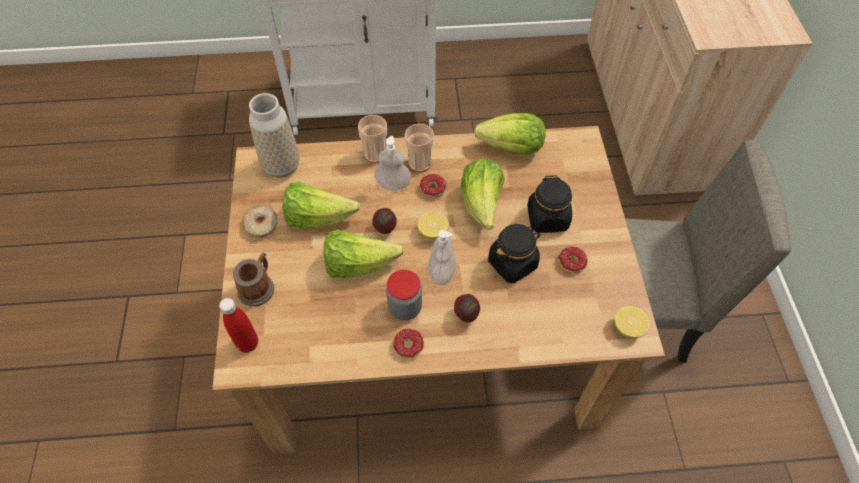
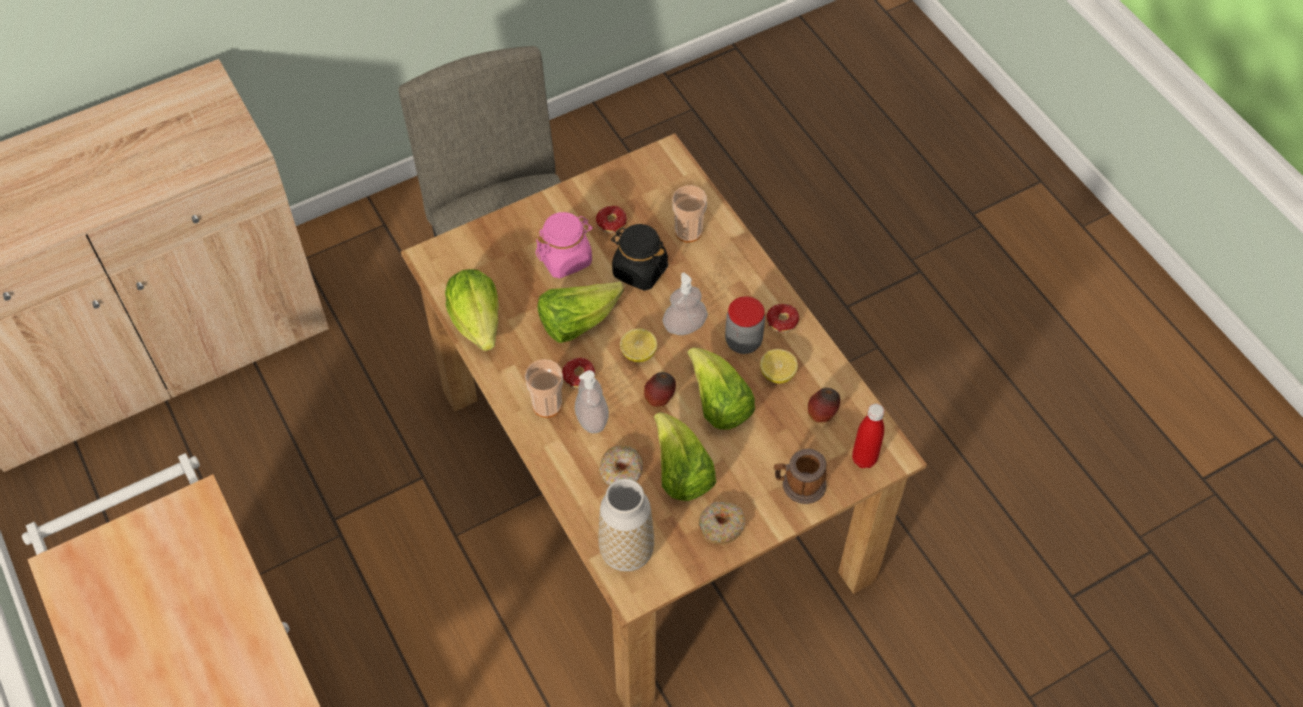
camera: 115 degrees left, 0 degrees up
(341, 185) = (621, 472): none -> donut
(375, 154) = (556, 457): cup -> cup (688, 231)
(466, 316) = (722, 288): apple -> apple (822, 414)
(547, 218) = (565, 258): black jar -> pink jar
(628, 328) = (662, 163): lemon -> lemon (777, 374)

